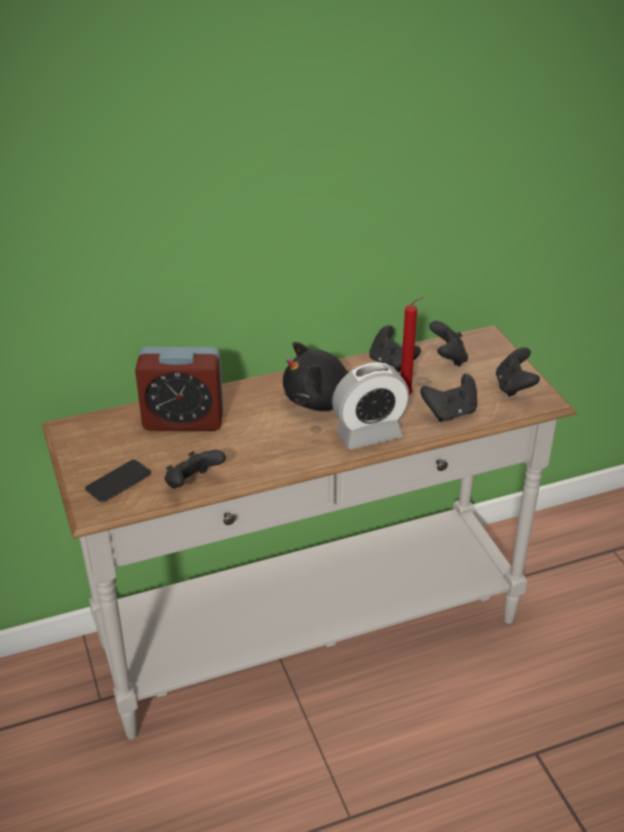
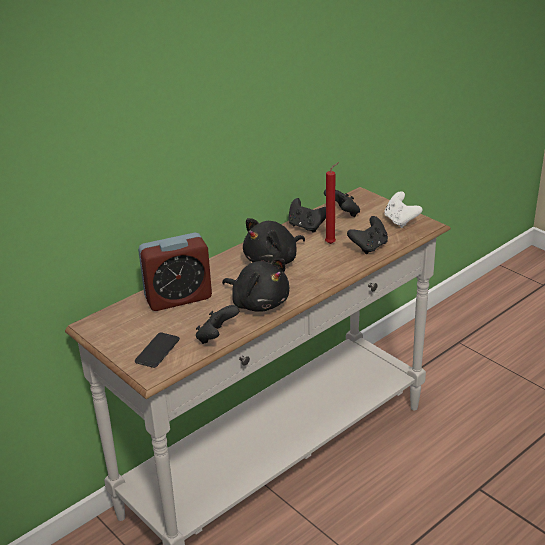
camera: 20 degrees left, 5 degrees down
(269, 452) = (258, 302): none -> black plush toy
(369, 434) = (322, 274): alarm clock -> none
(514, 387) = (400, 221): black game controller -> white game controller

